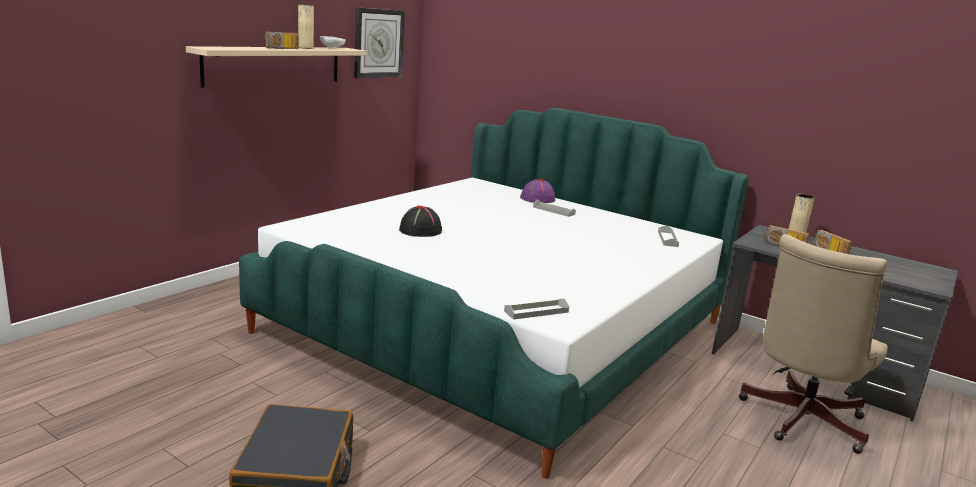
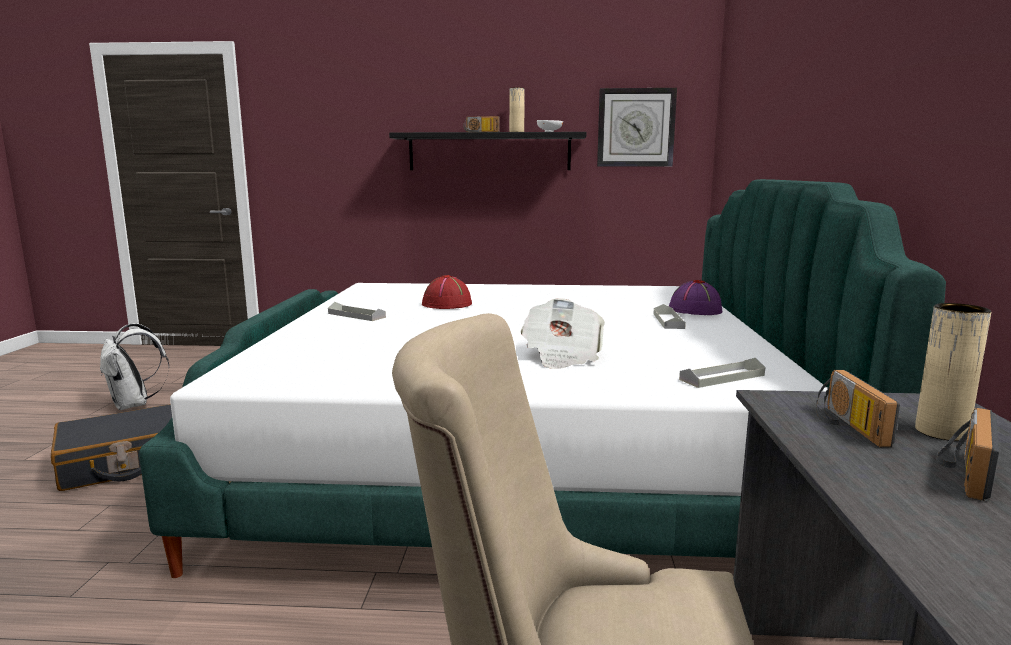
camera: 60 degrees right, 5 degrees down
(103, 450) = (134, 404): none -> white backpack
(274, 65) = (489, 152): beige shelf -> black shelf
(421, 230) = (447, 304): black hat -> red hat
(536, 312) = (253, 368): grey tray -> grey tray (356, 315)
(599, 248) = (562, 356): none -> newspaper

